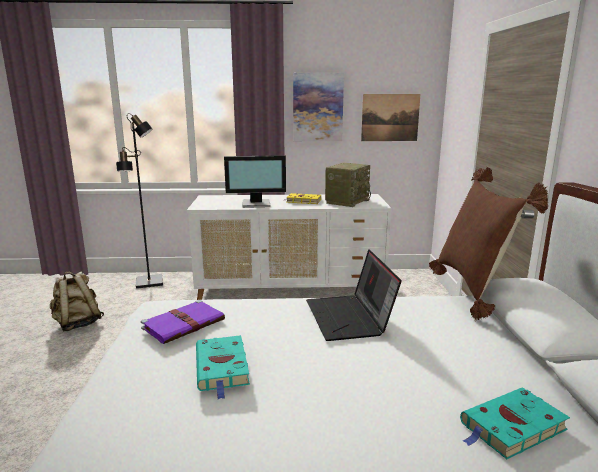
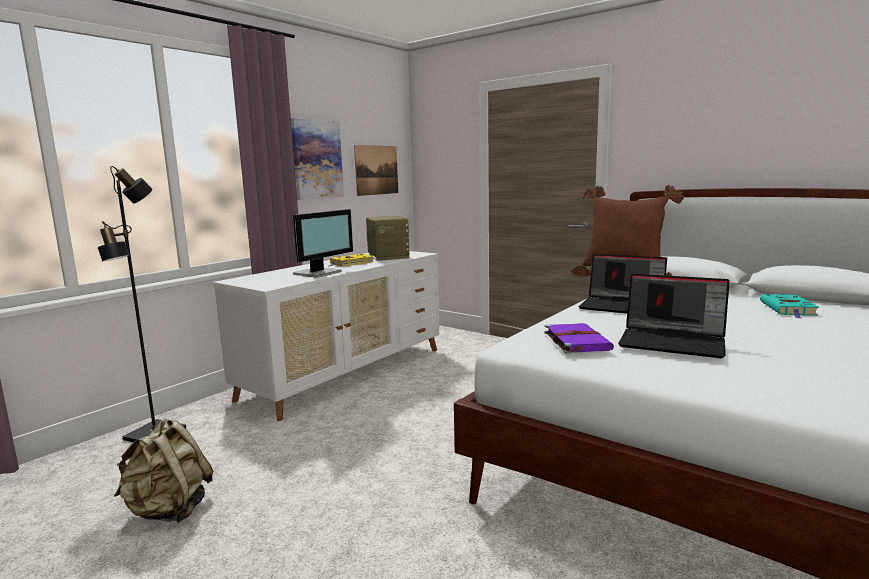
camera: 50 degrees left, 5 degrees down
(222, 368) = (673, 342): turquoise book -> laptop

